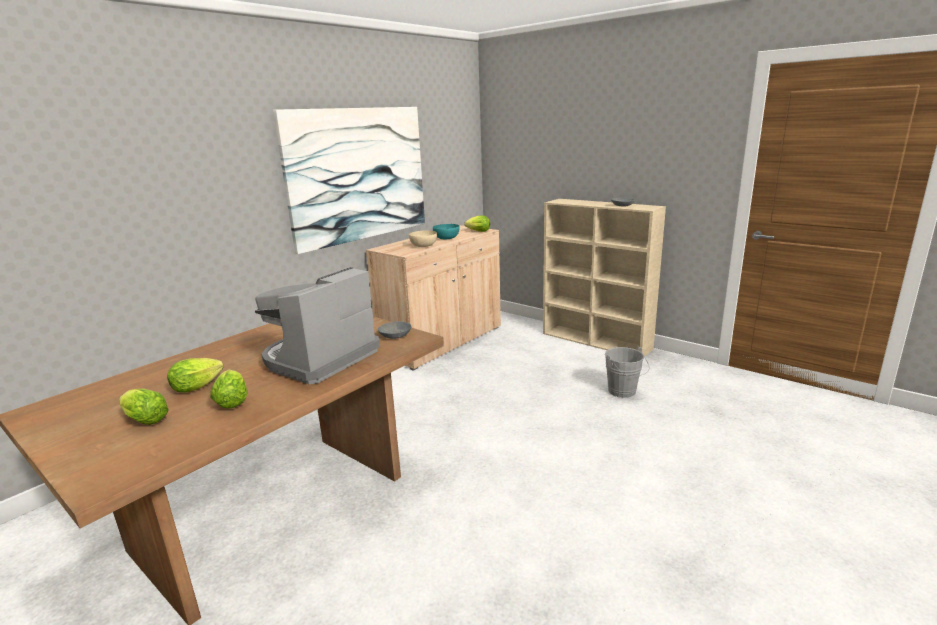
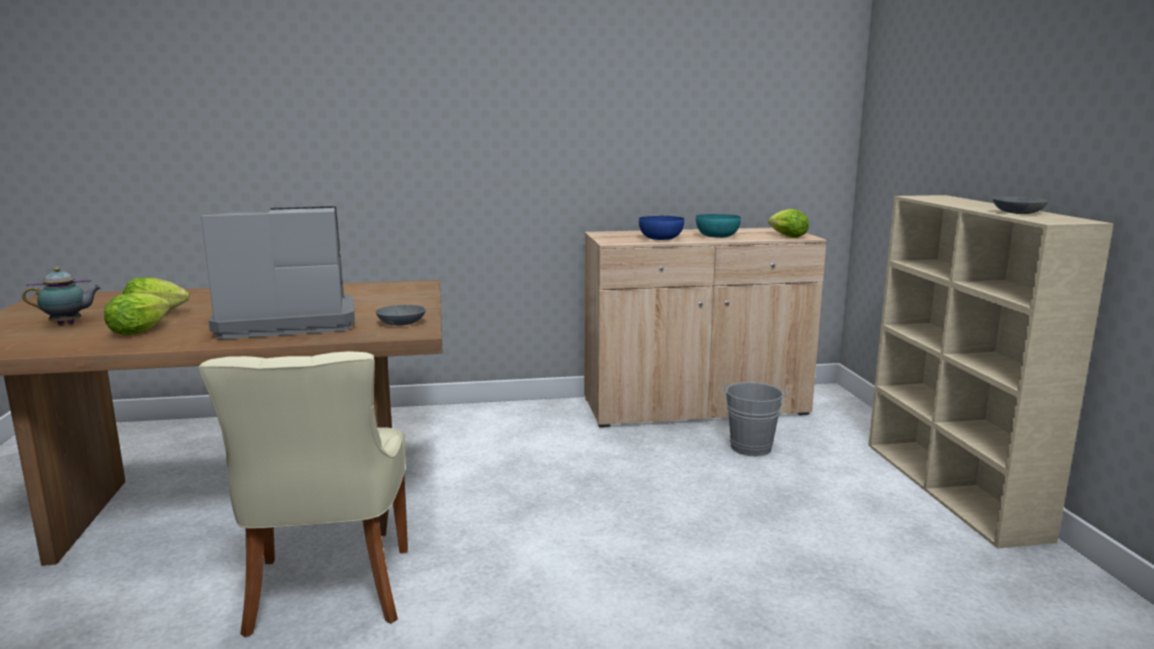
camera: 40 degrees right, 5 degrees down
(143, 420) = (68, 324): lettuce -> teapot
(358, 175) = (589, 120): picture -> none
(423, 246) = (660, 239): beige bowl -> blue bowl
(425, 520) = (328, 593): none -> beige chair
(624, 392) = (864, 583): grey bucket -> grey bucket (750, 450)

